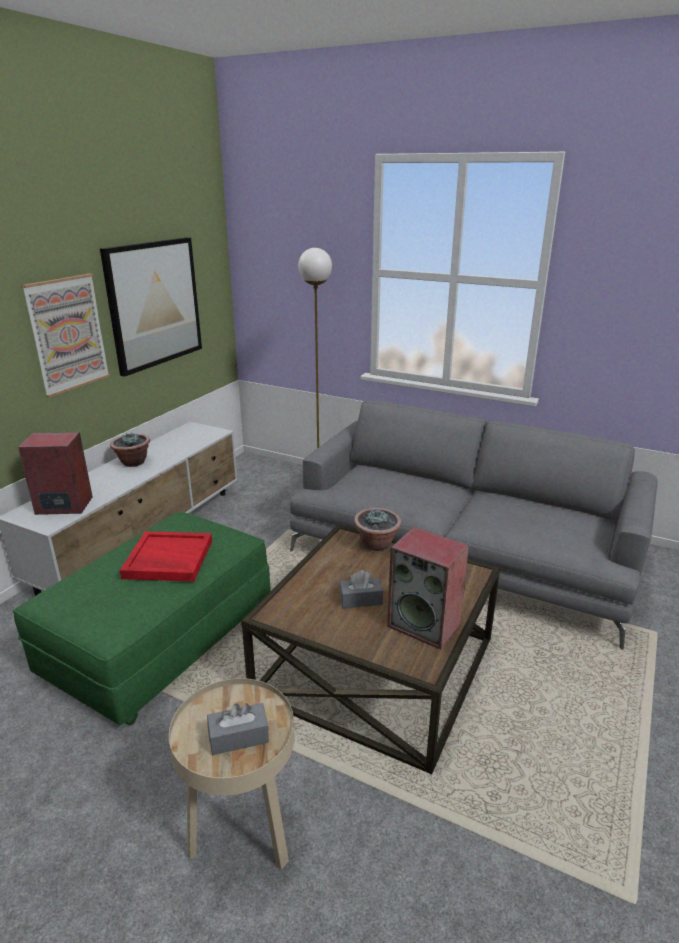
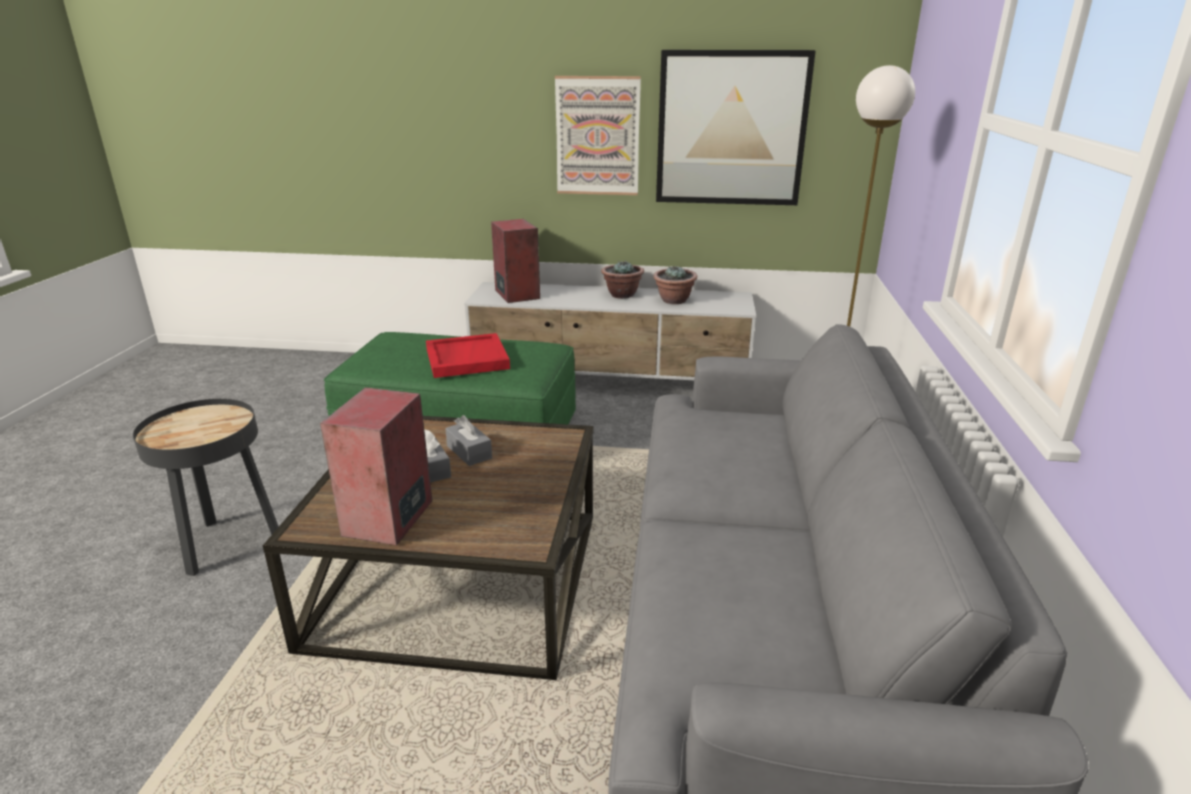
camera: 70 degrees right, 0 degrees up
(239, 737) = (185, 432): grey tissue box -> grey tissue box (469, 452)
(243, 833) = (226, 544): beige side table -> black side table
(377, 544) = (559, 459): potted plant -> potted plant (674, 300)

